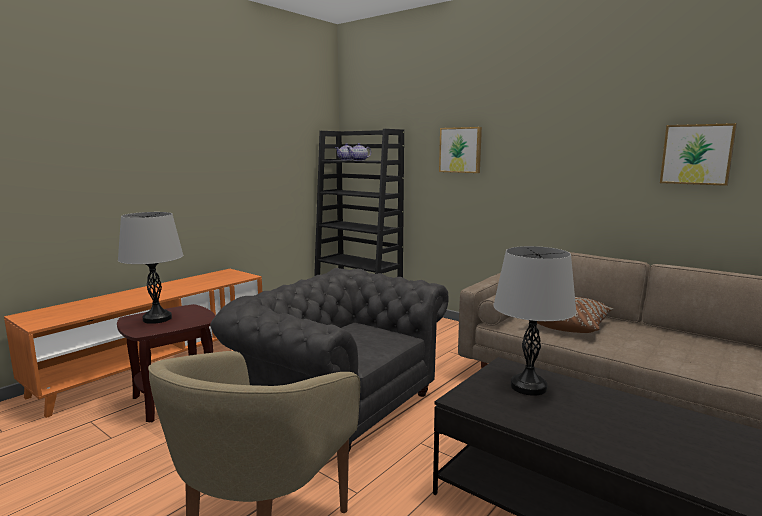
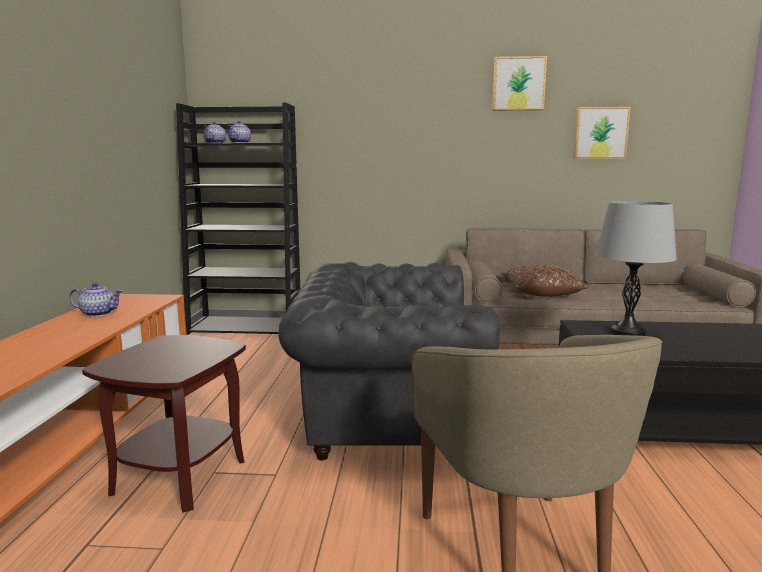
camera: 35 degrees left, 0 degrees up
(157, 319) = (153, 358): grey table lamp -> none
(193, 282) = (98, 313): none -> teapot
(461, 150) = (370, 131): picture -> picture (518, 84)

